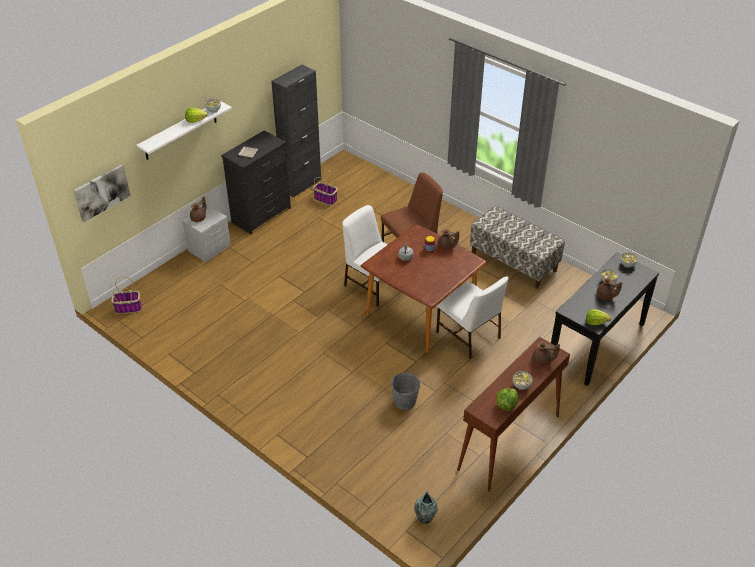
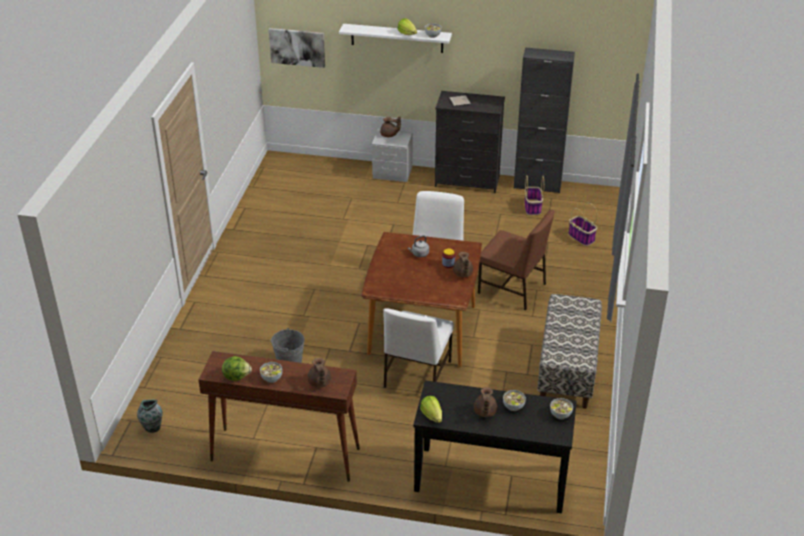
camera: 60 degrees right, 5 degrees down
(129, 307) = (281, 166): basket -> basket (582, 237)

